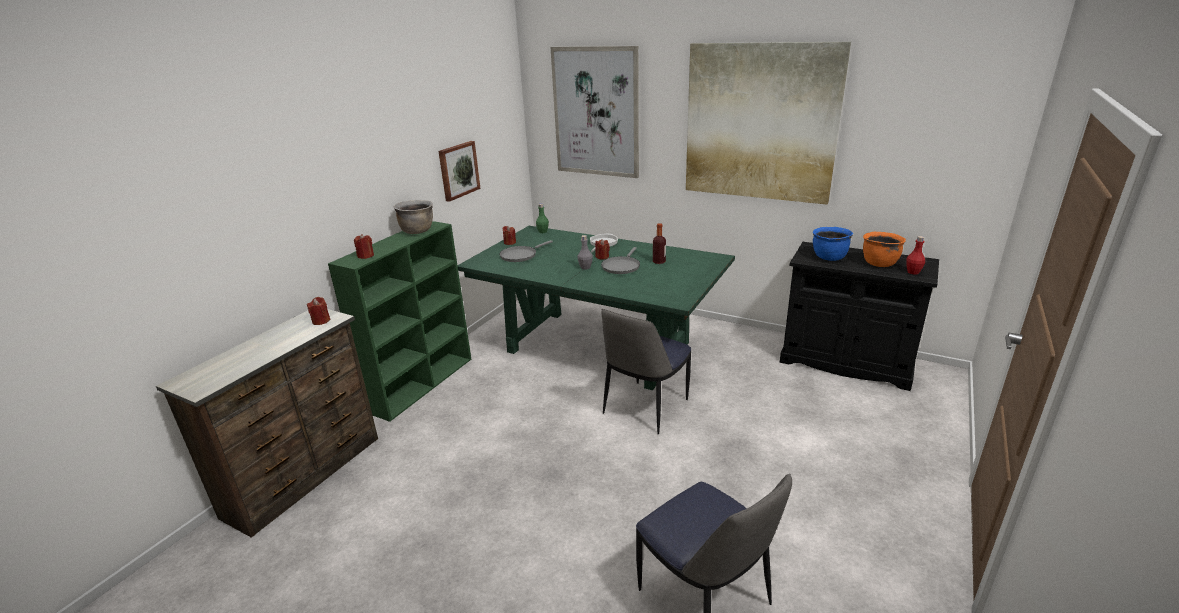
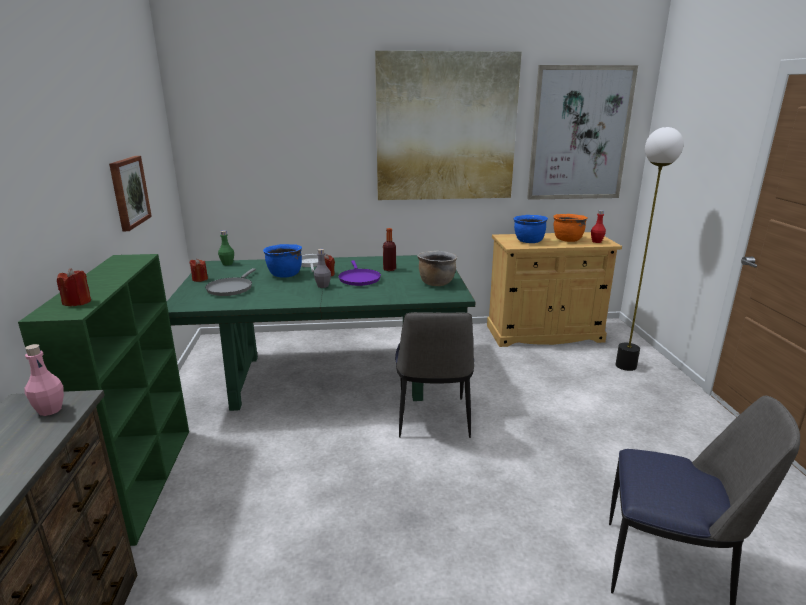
camera: 35 degrees left, 5 degrees down
(321, 321) = (50, 410): red candle -> pink bottle
(417, 231) = (119, 266): brown cooking pot -> brown cooking pot (436, 283)
(570, 250) = (284, 275): none -> blue cooking pot
(596, 112) = (268, 126): picture -> picture (579, 134)
(621, 266) = (359, 279): grey frying pan -> purple frying pan
(846, 362) = (544, 334): black cabinet -> beige cabinet
(901, 423) = (625, 365): none -> floor lamp

